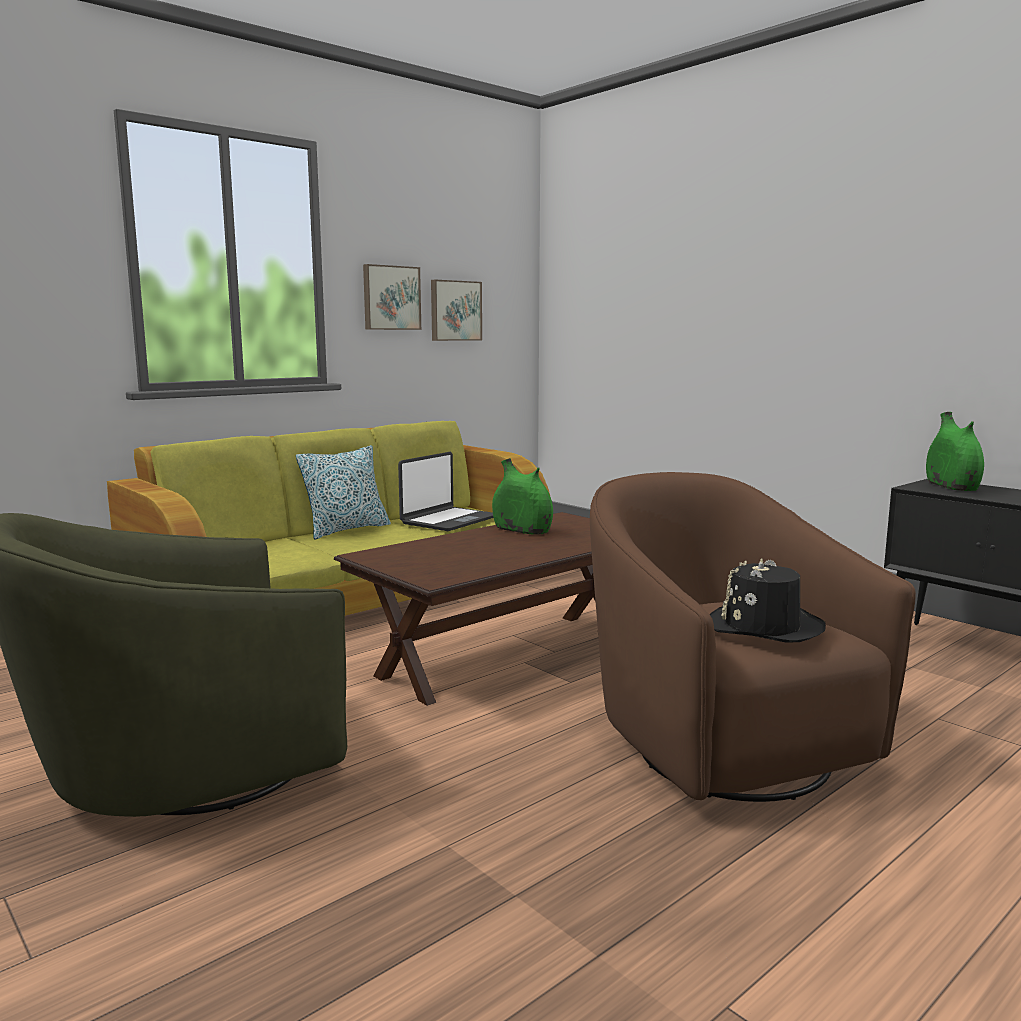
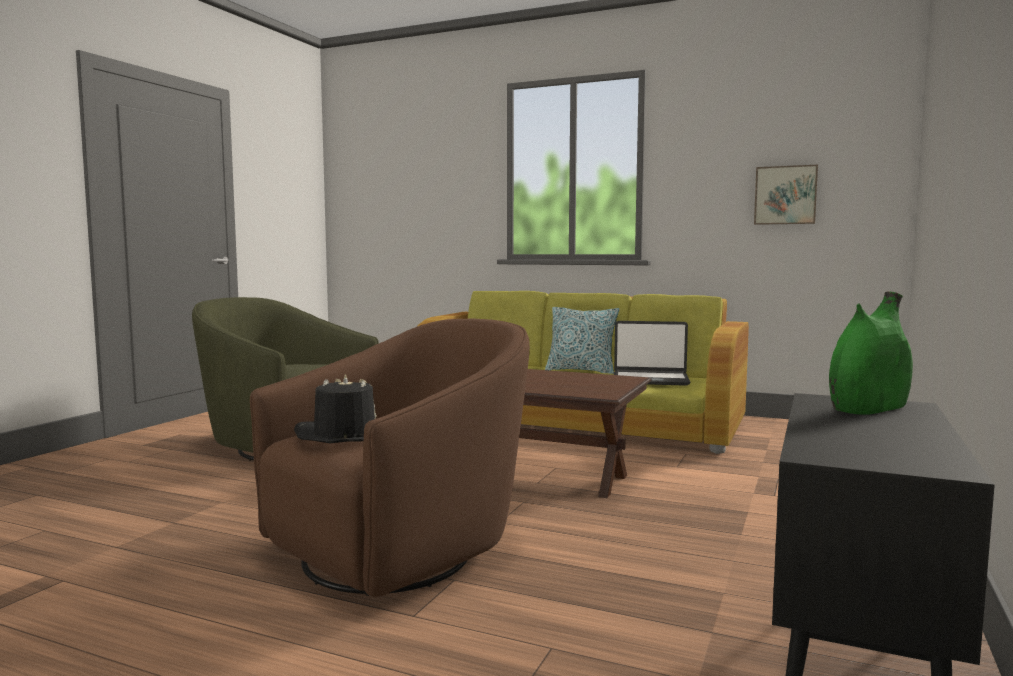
camera: 65 degrees right, 5 degrees down
(390, 298) = (709, 187): picture -> none
(522, 531) = (557, 376): green vase -> none

